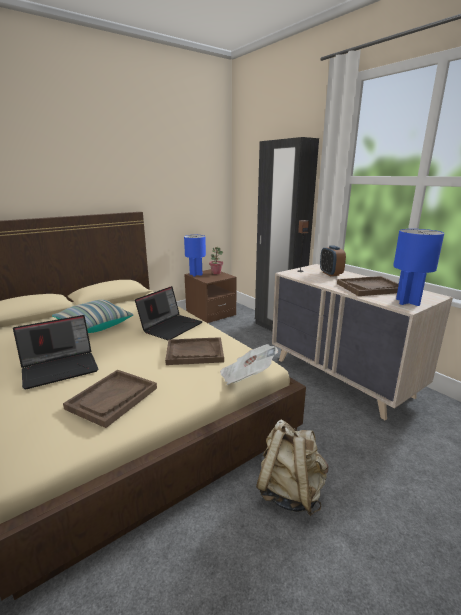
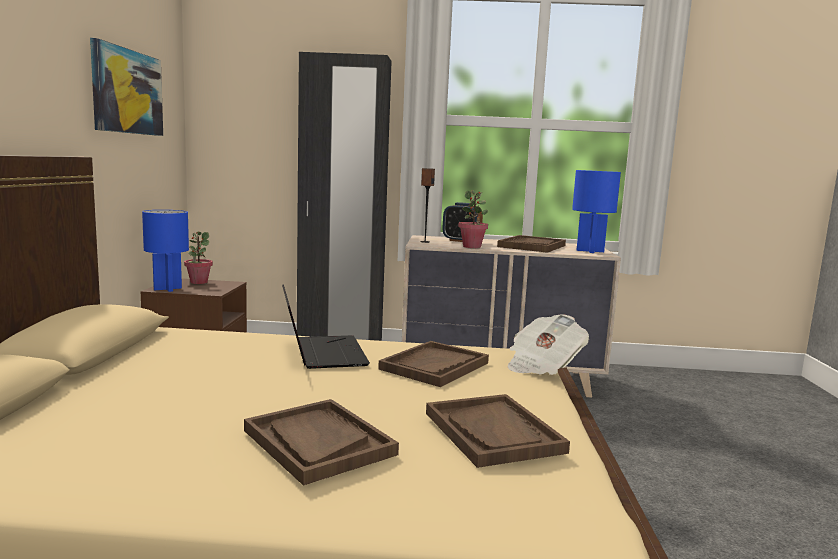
camera: 50 degrees left, 10 degrees down
(61, 367) = (318, 442): laptop -> brown tray
(94, 325) = (182, 388): pillow -> none
(178, 175) = (127, 92): none -> picture
(290, 491) = (643, 482): beige backpack -> none
(316, 280) = (472, 247): none -> potted plant

